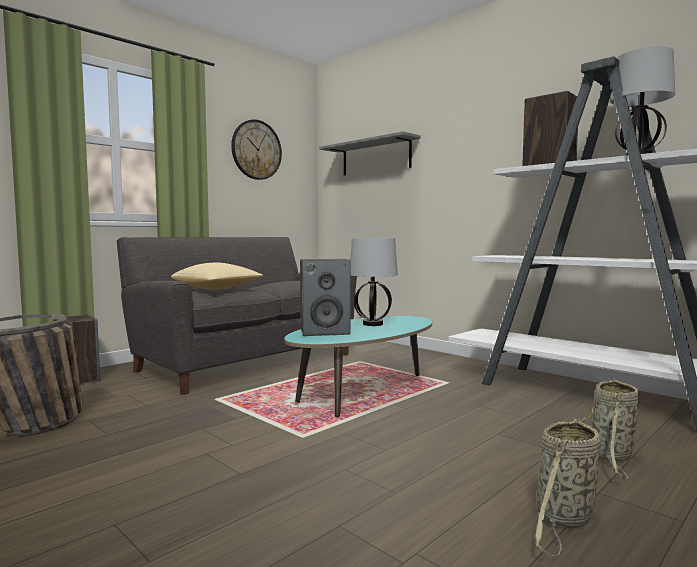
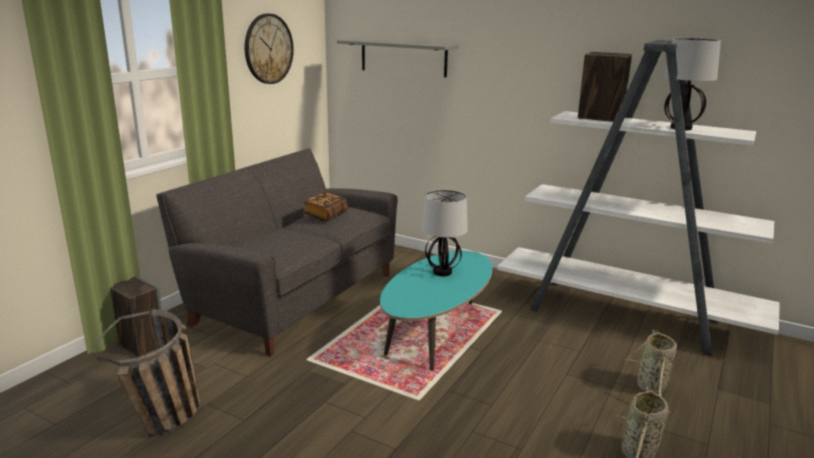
camera: 15 degrees left, 15 degrees up
(217, 289) = (280, 243): pillow -> none
(280, 281) = (325, 215): none -> book
(325, 332) = (411, 293): speaker -> none

